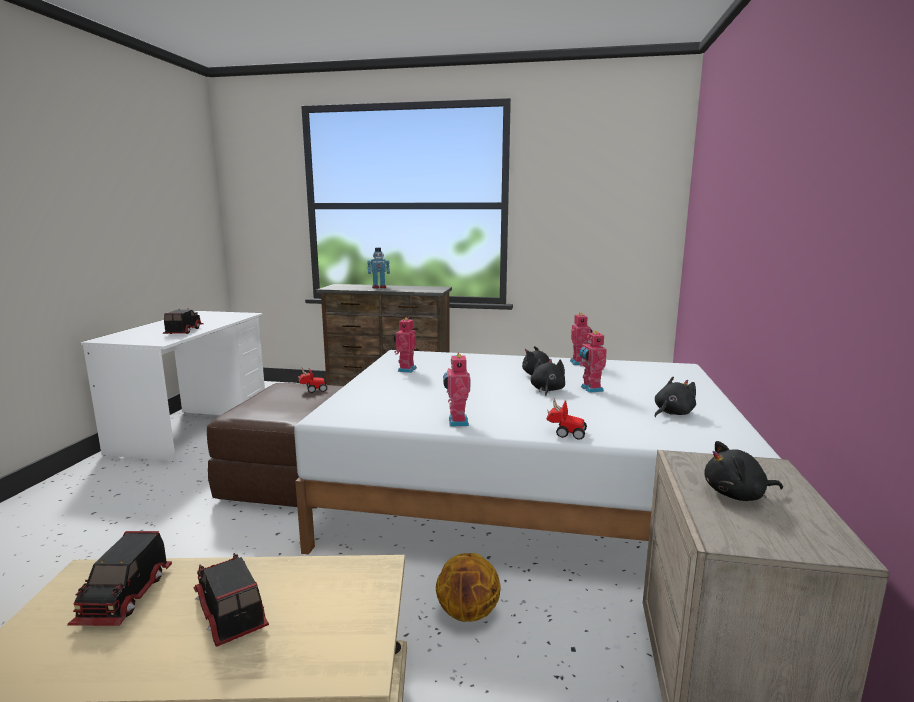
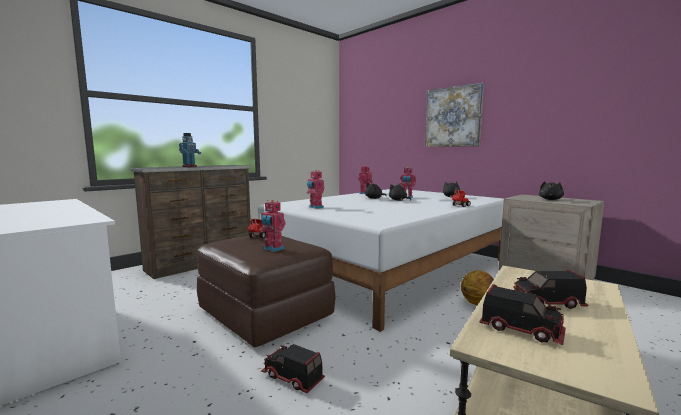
camera: 55 degrees left, 5 degrees down
(183, 331) = (64, 214): toy truck -> toy truck (292, 378)
(456, 422) = (425, 212): toy robot -> toy robot (273, 249)
(767, 228) = (453, 117): none -> picture

